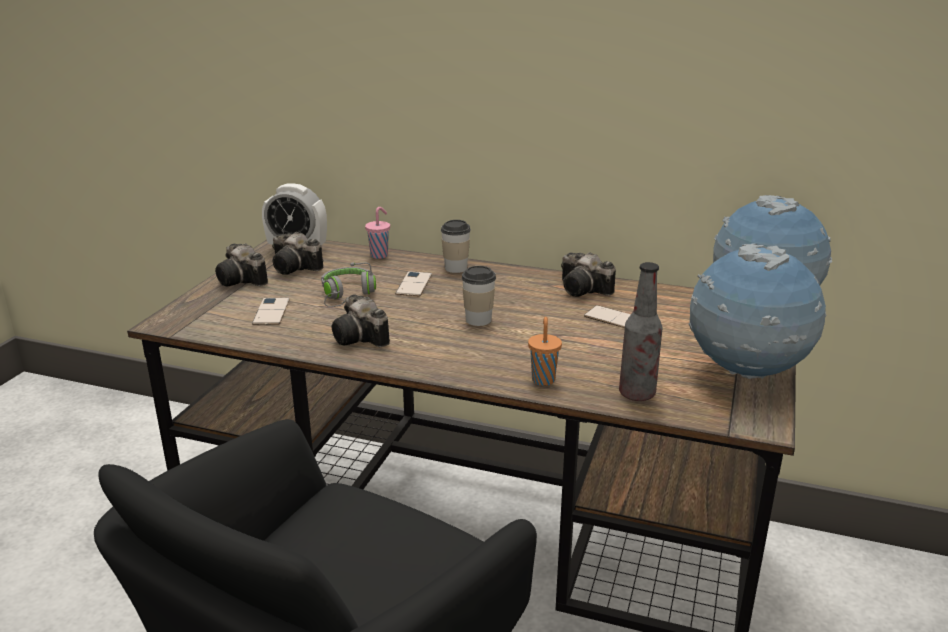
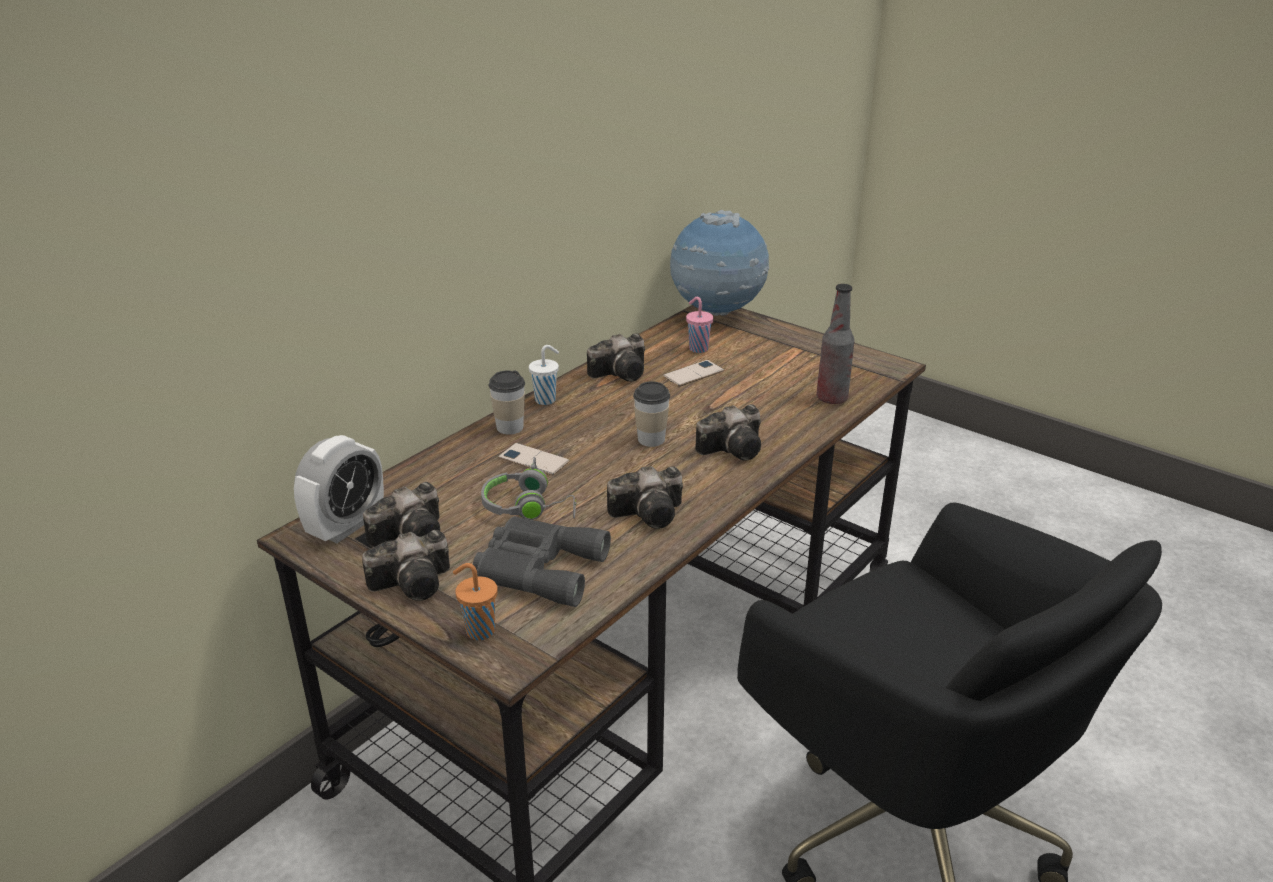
camera: 70 degrees left, 5 degrees up
(271, 312) = (537, 568): phone -> grey binoculars
(380, 255) = (426, 468): pink cup -> pink cup (697, 348)
(490, 357) = (735, 448): none -> camera
(509, 272) = (546, 400): none -> white cup
(543, 379) = (789, 432): orange cup -> orange cup (478, 631)
(746, 374) = (819, 350): globe -> none

